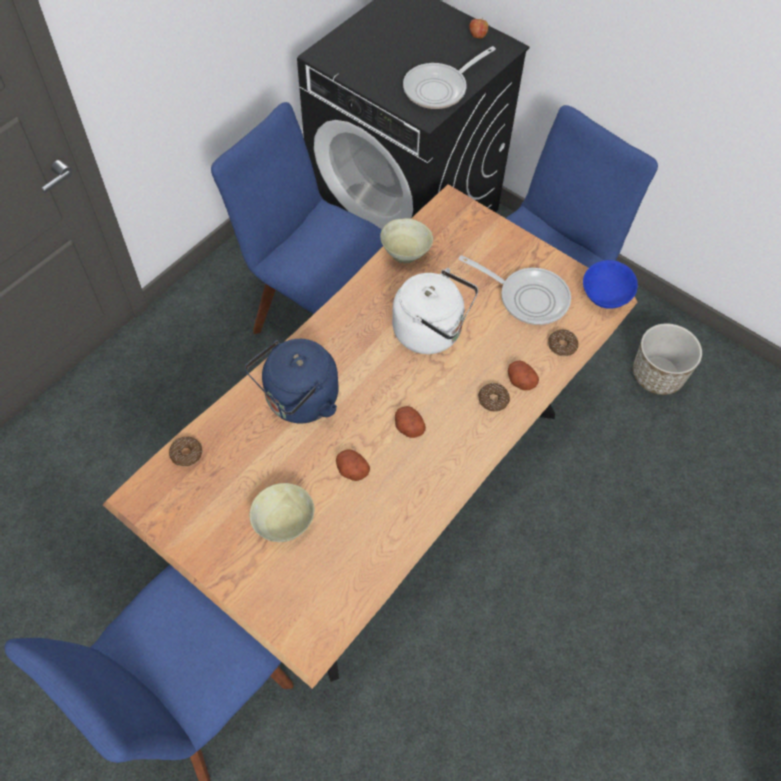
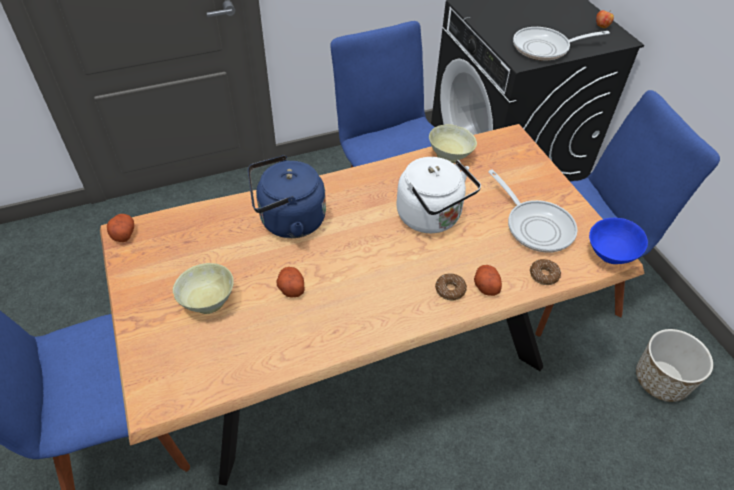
camera: 30 degrees right, 10 degrees down
(186, 454) = (179, 220): donut -> none
(408, 427) = (361, 277): potato -> potato (123, 233)

